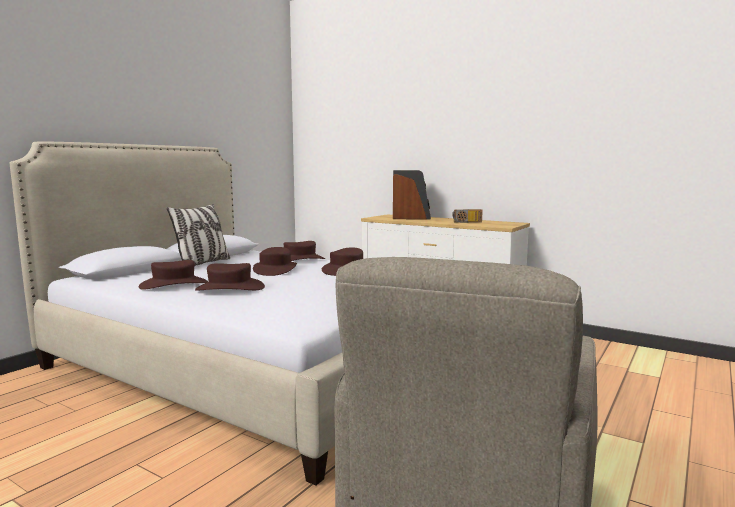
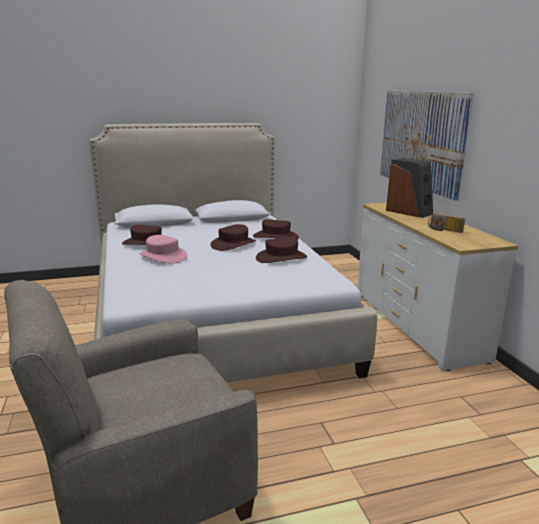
camera: 40 degrees right, 10 degrees up
(202, 264) = (206, 226): pillow -> none
(230, 288) = (163, 256): brown hat -> pink hat
(394, 156) = (421, 140): none -> picture

